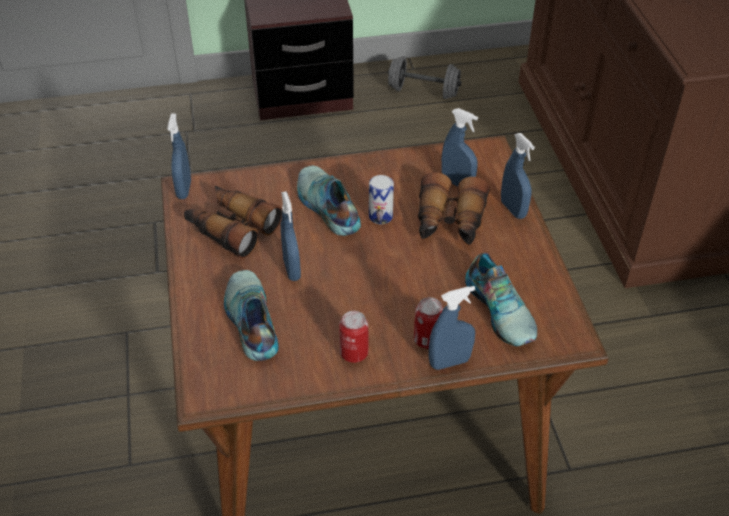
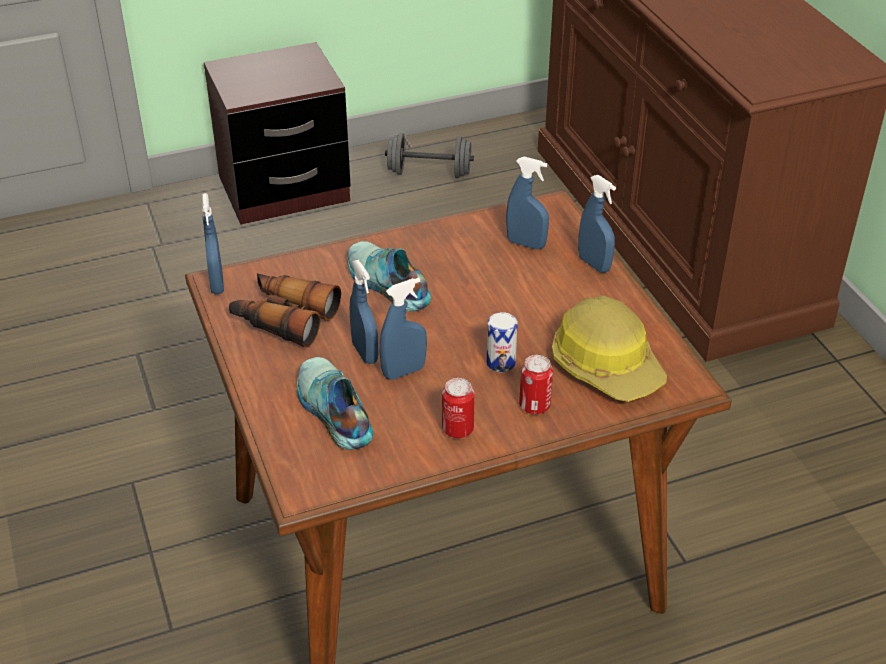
camera: 10 degrees left, 5 degrees down
(380, 216) = (450, 287): can -> can (500, 363)
(449, 222) = (528, 285): binoculars -> none
(449, 362) = (564, 425): blue spray bottle -> blue spray bottle (404, 372)
(501, 309) = (607, 365): shoe -> hard hat

